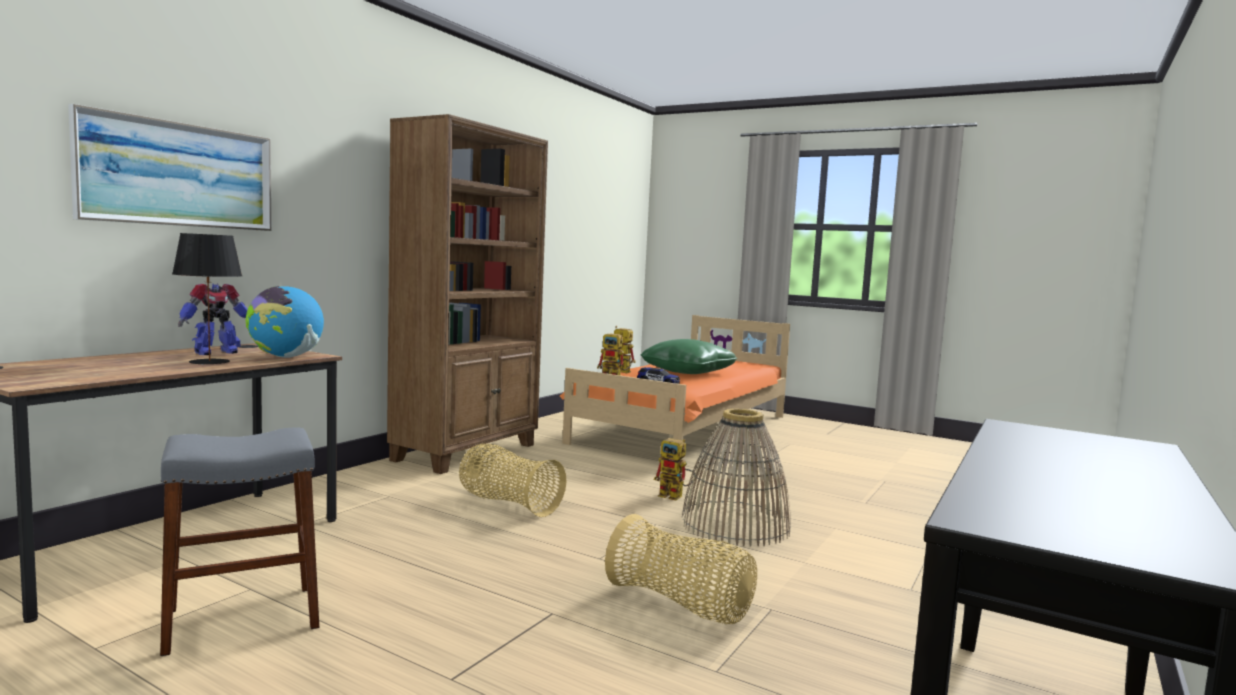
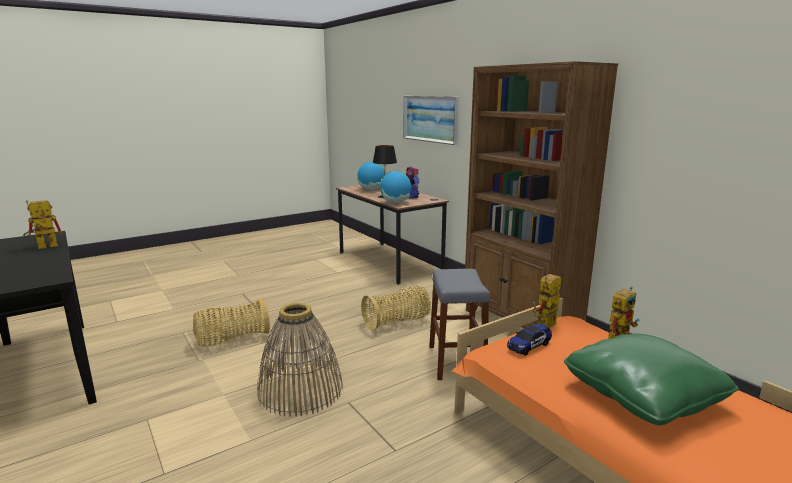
camera: 115 degrees right, 10 degrees up
(91, 370) = (371, 189): none -> globe
(242, 618) = (315, 271): grey stool -> grey stool (456, 361)
(676, 497) = (374, 384): toy robot -> toy robot (43, 247)

